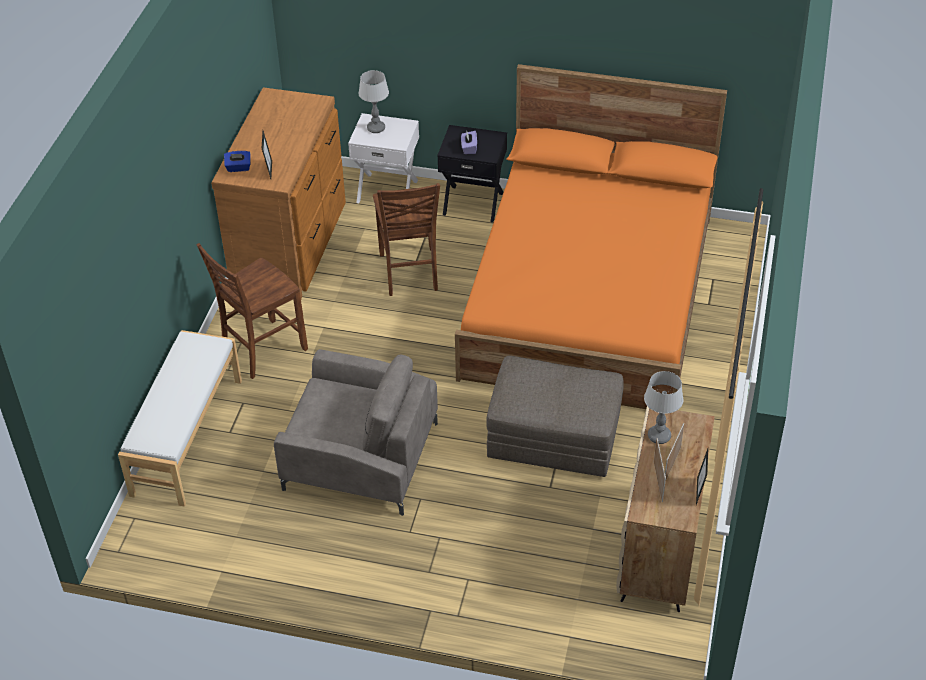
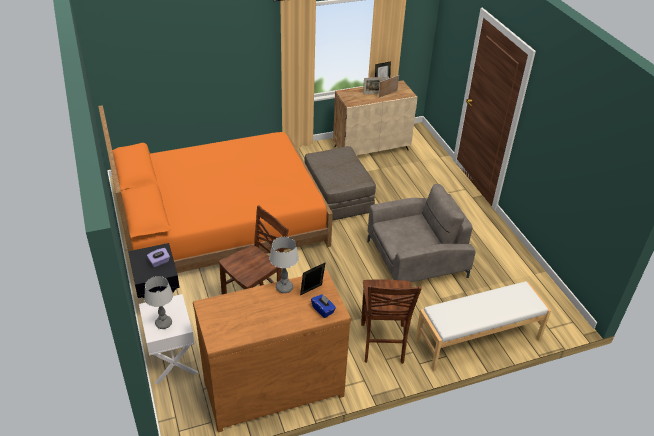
camera: 125 degrees left, 5 degrees down
(262, 350) = (382, 344): brown chair -> brown chair turned 75 degrees clockwise
(360, 456) = (416, 259): grey armchair -> grey armchair turned 90 degrees clockwise
(659, 436) = (362, 100): table lamp -> table lamp (284, 288)

